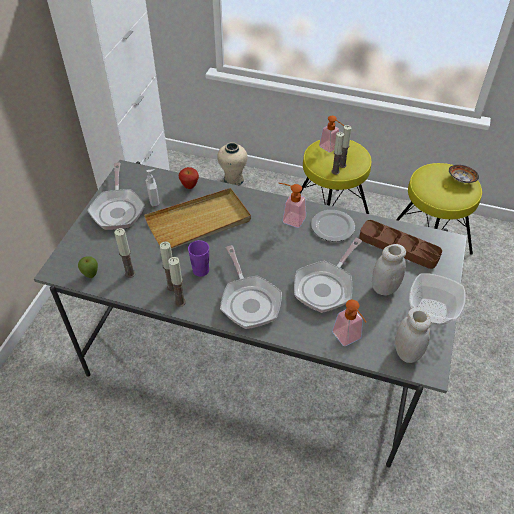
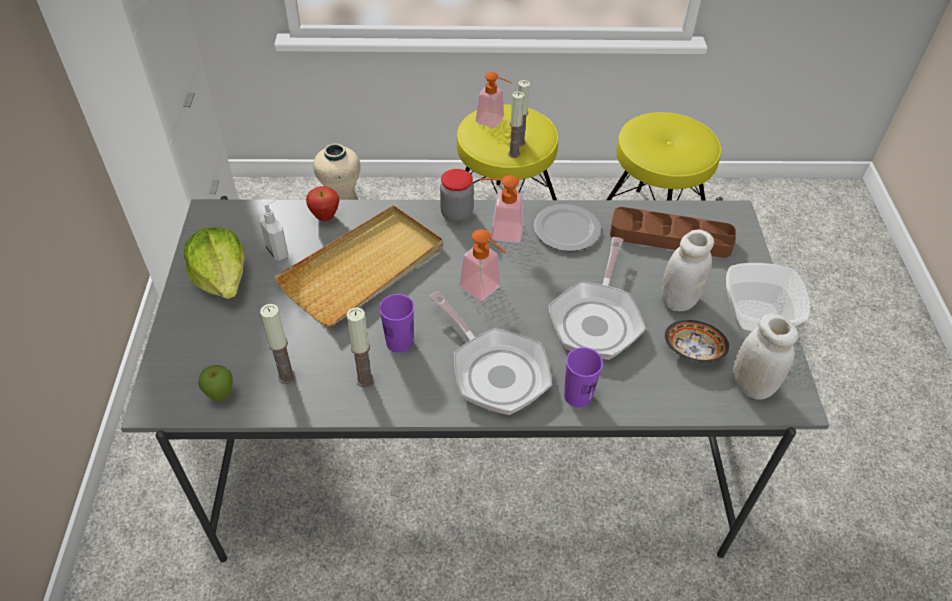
camera: 20 degrees left, 0 degrees up
(118, 209) = (222, 279): frying pan -> lettuce
(180, 302) = (388, 400): candle -> none
(268, 202) = (456, 214): none -> jar
(292, 329) = (577, 396): none -> purple cup
(349, 339) = (665, 388): soap dispenser -> soap dispenser (485, 290)
(461, 180) = (687, 130): bowl -> bowl (694, 352)

